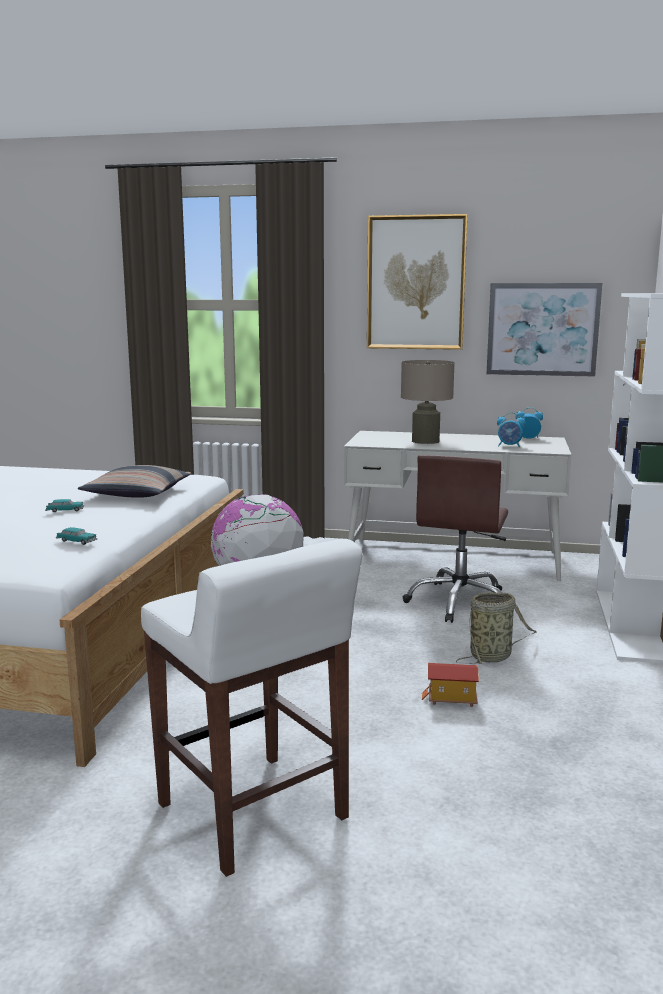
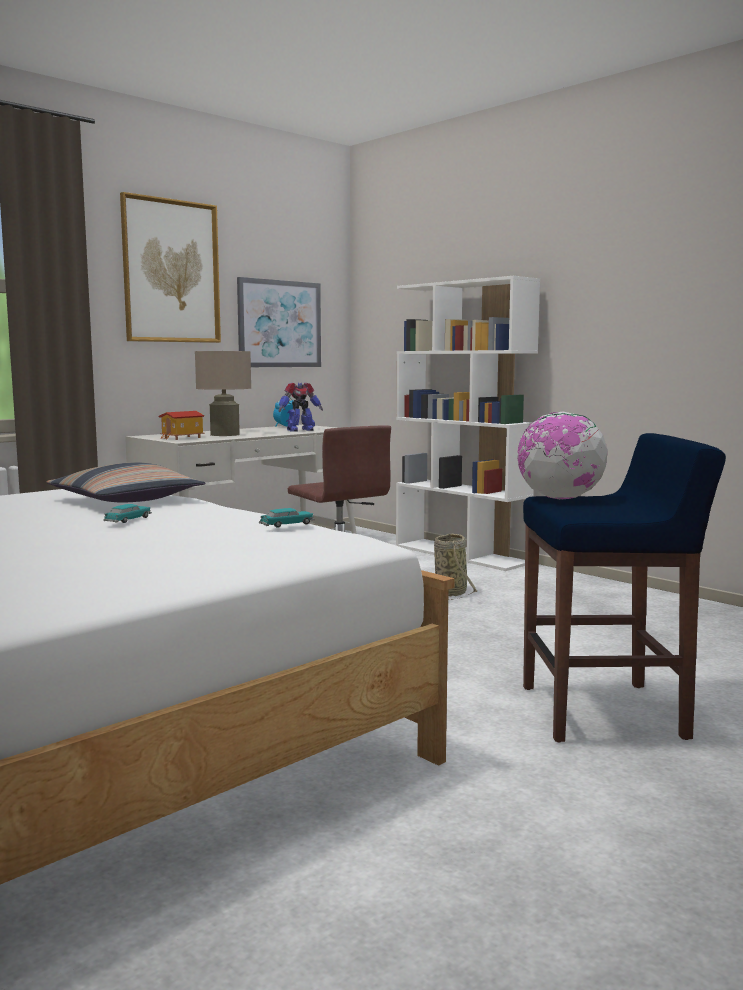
camera: 55 degrees left, 5 degrees down
(253, 813) = (605, 712): white stool -> blue stool
(451, 699) = (501, 618): toy house -> toy house (182, 438)
(509, 446) = (299, 430): alarm clock -> toy robot

